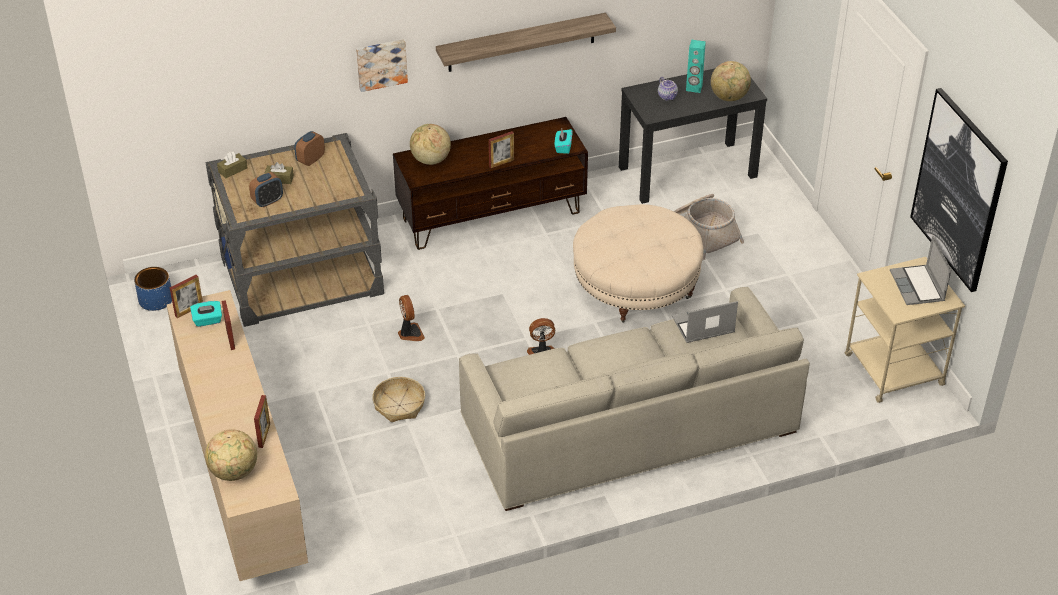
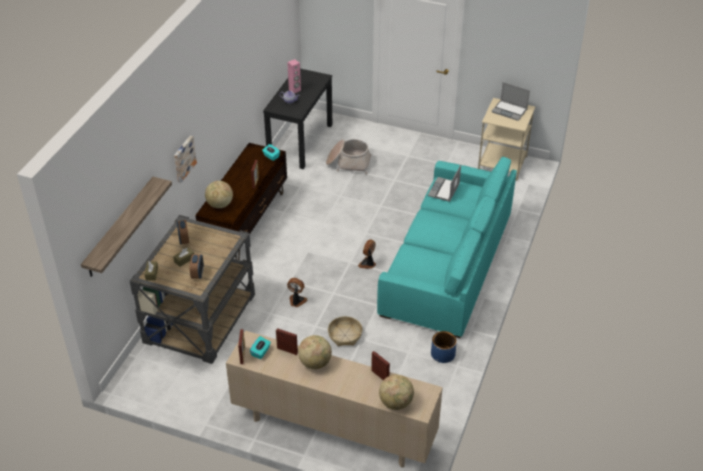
camera: 50 degrees left, 0 degrees up
(155, 300) = (142, 390): blue planter -> blue planter (443, 354)
(521, 42) = (228, 106): shelf -> shelf (120, 227)
(628, 424) = (447, 263): beige sofa -> turquoise sofa
(635, 287) = (358, 206): beige ottoman -> none
(694, 88) = (294, 90): turquoise speaker -> pink speaker
(729, 97) = (316, 84): globe -> globe (315, 362)
(959, 190) = (514, 49): picture -> none

